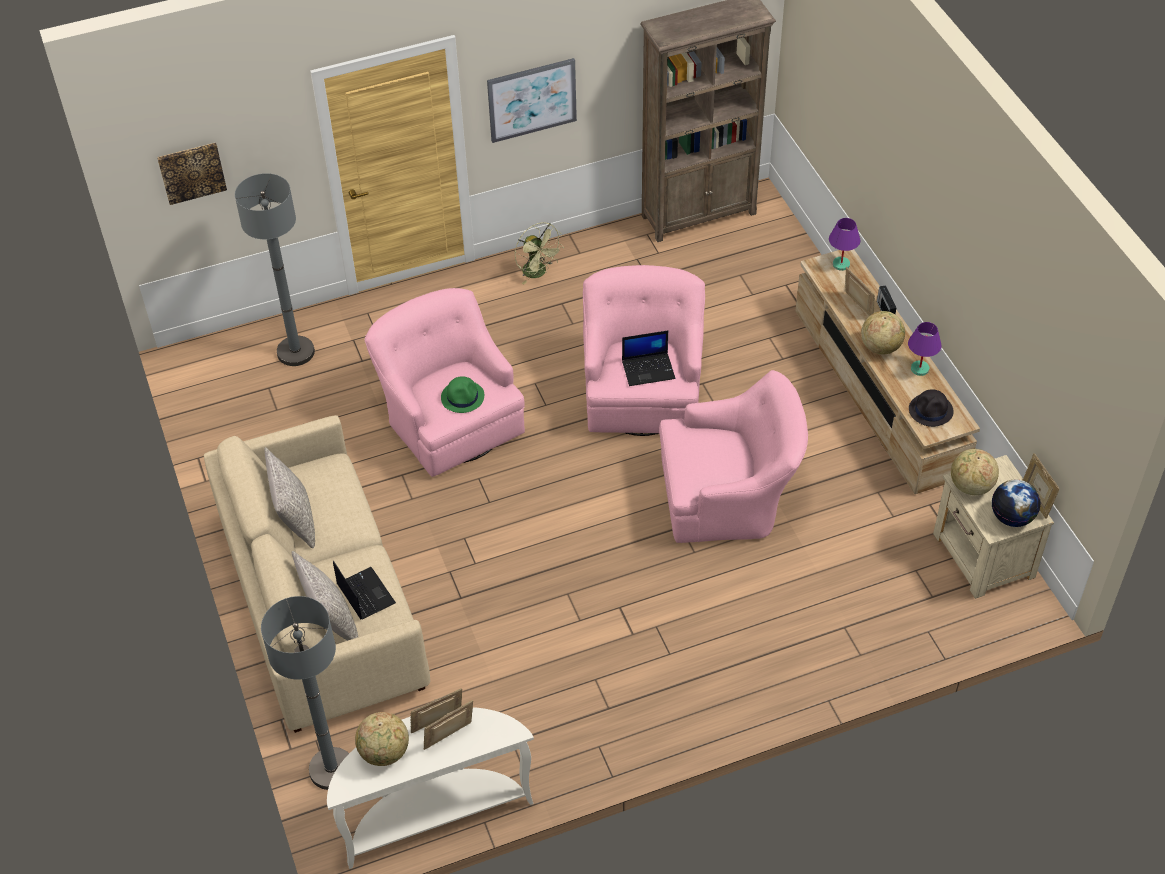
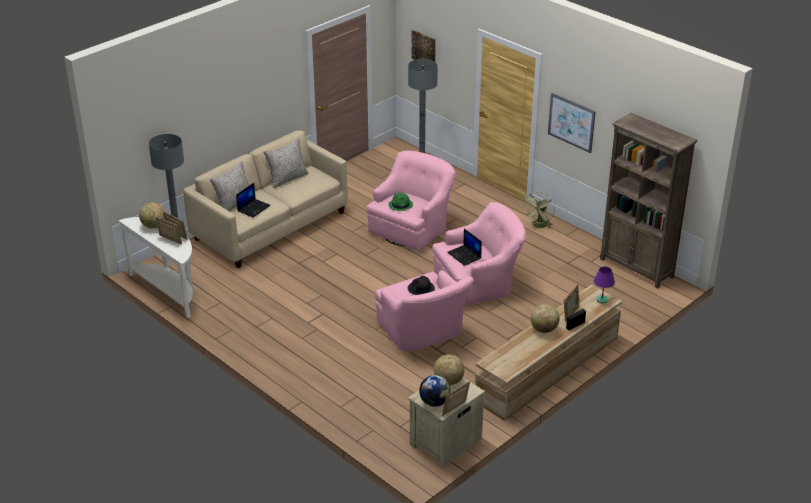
camera: 65 degrees right, 15 degrees down
(920, 369) = (538, 348): purple table lamp -> none
(931, 410) = (506, 360): black hat -> black hat (421, 289)

